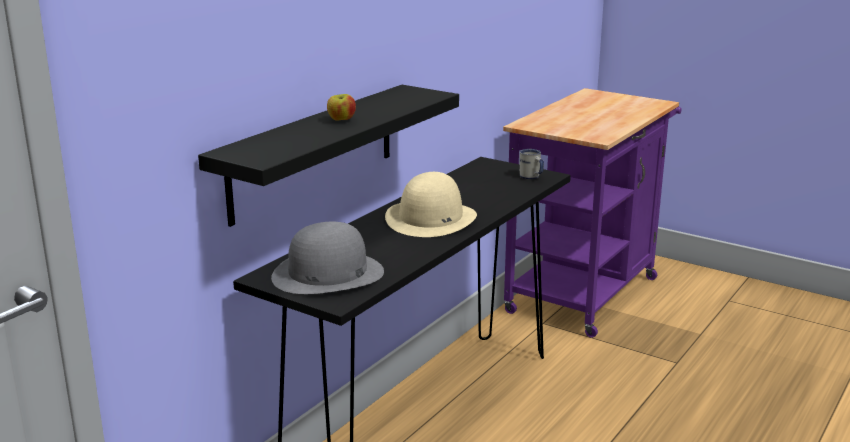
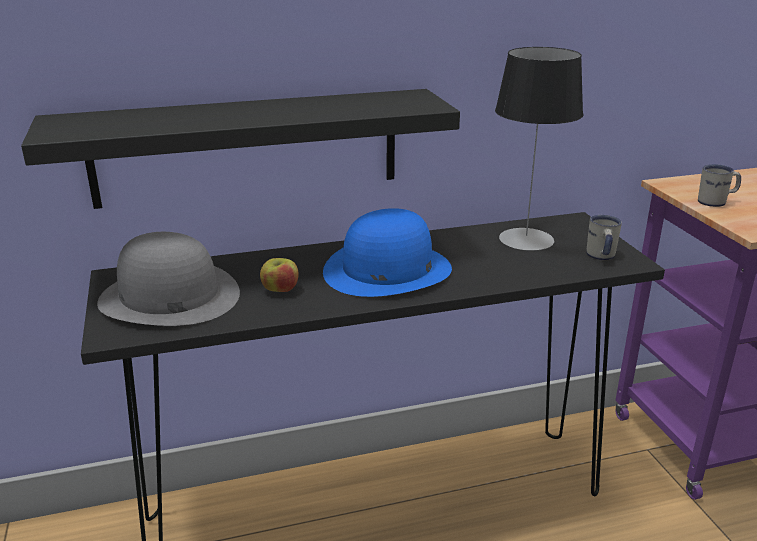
camera: 40 degrees right, 5 degrees up
(341, 120) = (246, 112): apple -> apple (280, 290)
(431, 218) = (387, 270): beige hat -> blue hat
(477, 180) = (526, 239): none -> table lamp
(561, 129) = (716, 202): none -> white mug

